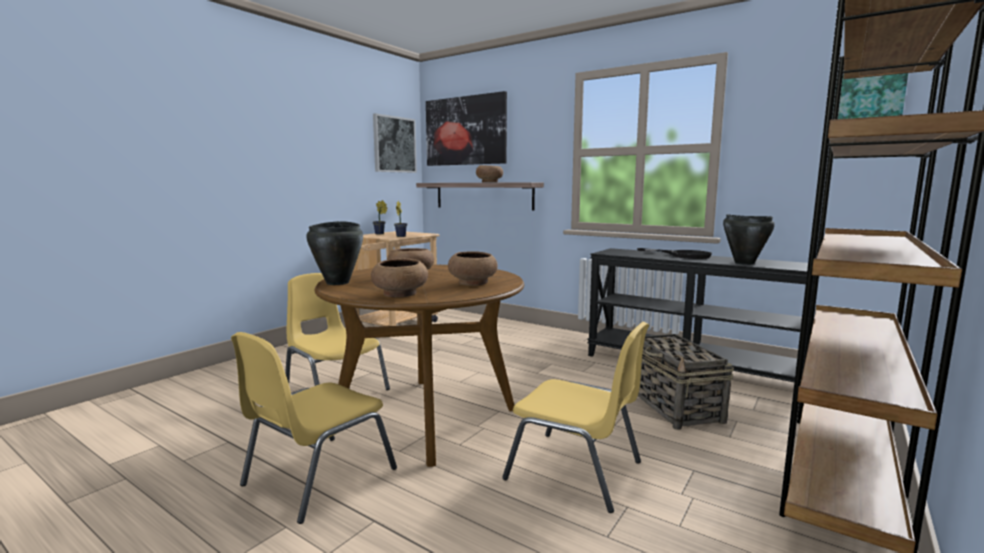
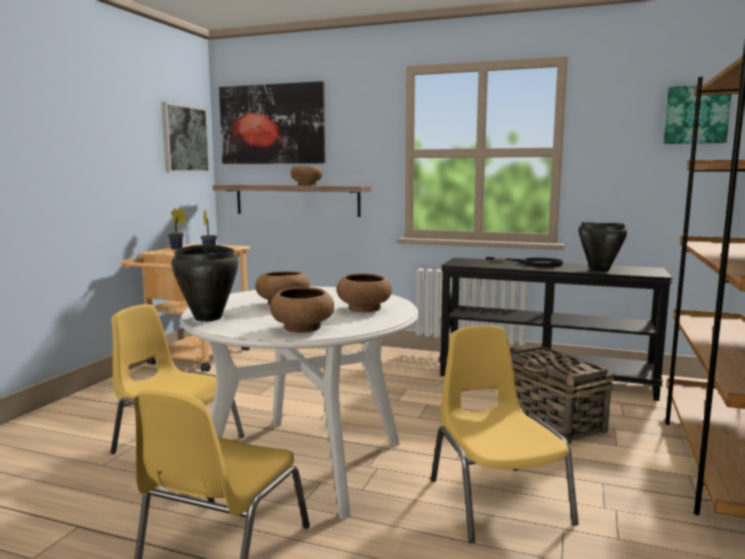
camera: 15 degrees left, 0 degrees up
(425, 416) = (305, 463): brown dining table -> white dining table
(576, 471) = (497, 500): yellow chair -> yellow chair turned 120 degrees counterclockwise

